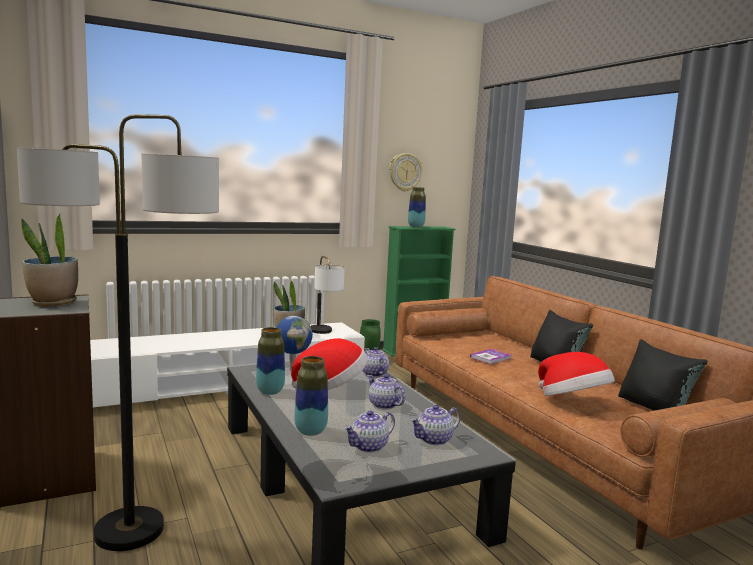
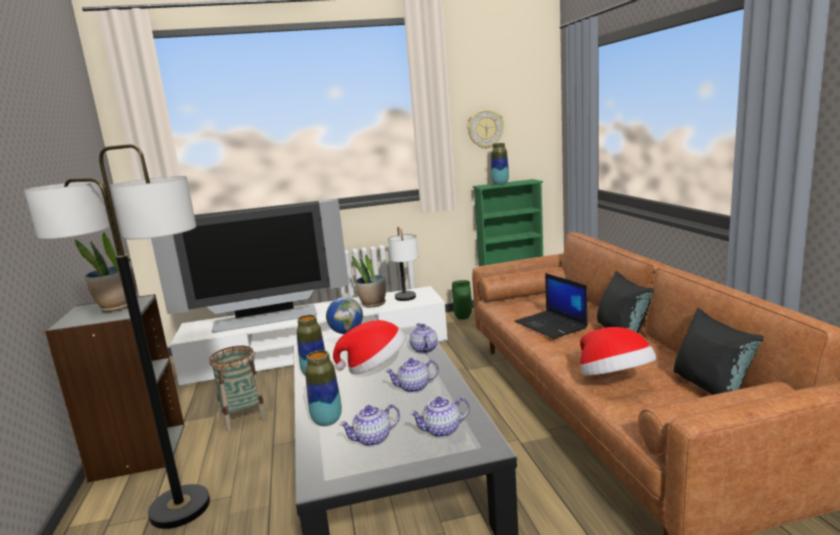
camera: 15 degrees right, 5 degrees up
(164, 443) = (243, 417): none -> basket
(172, 342) = (265, 319): none -> television
(383, 405) = (413, 387): teapot -> teapot turned 75 degrees counterclockwise
(490, 357) = (552, 325): book -> laptop

